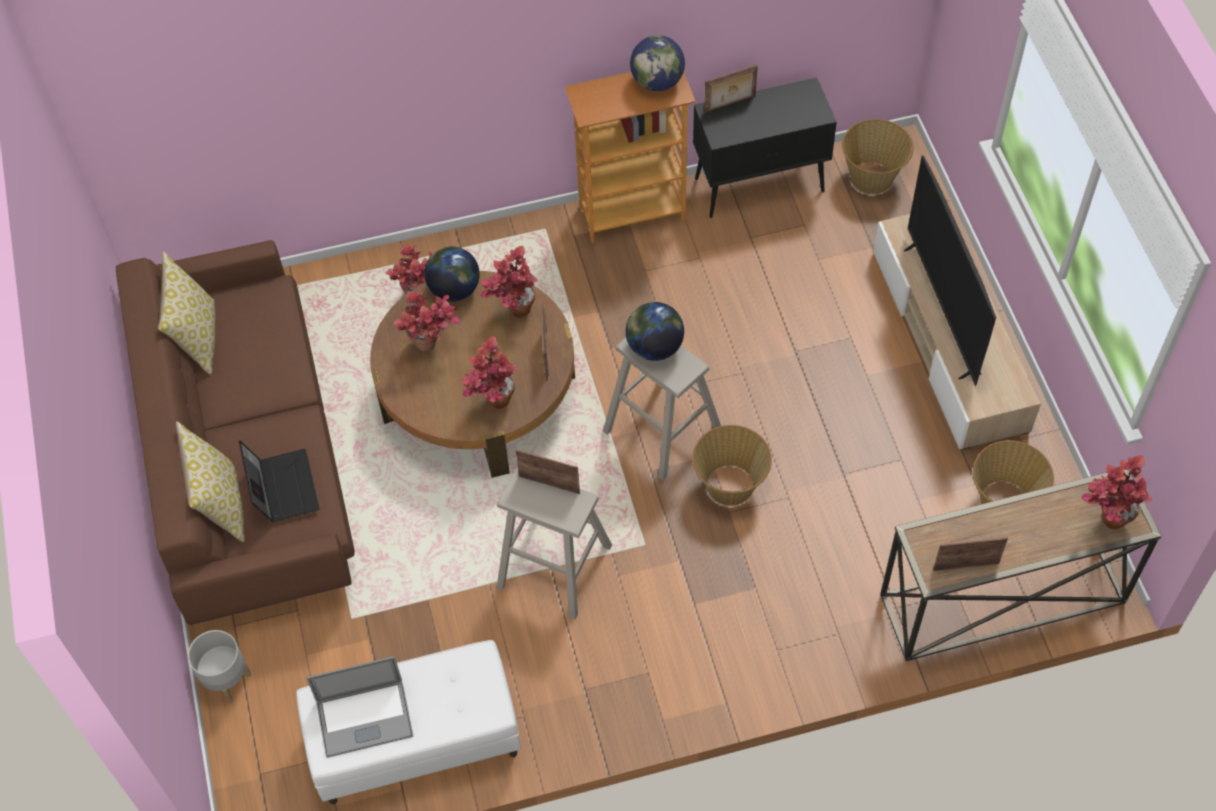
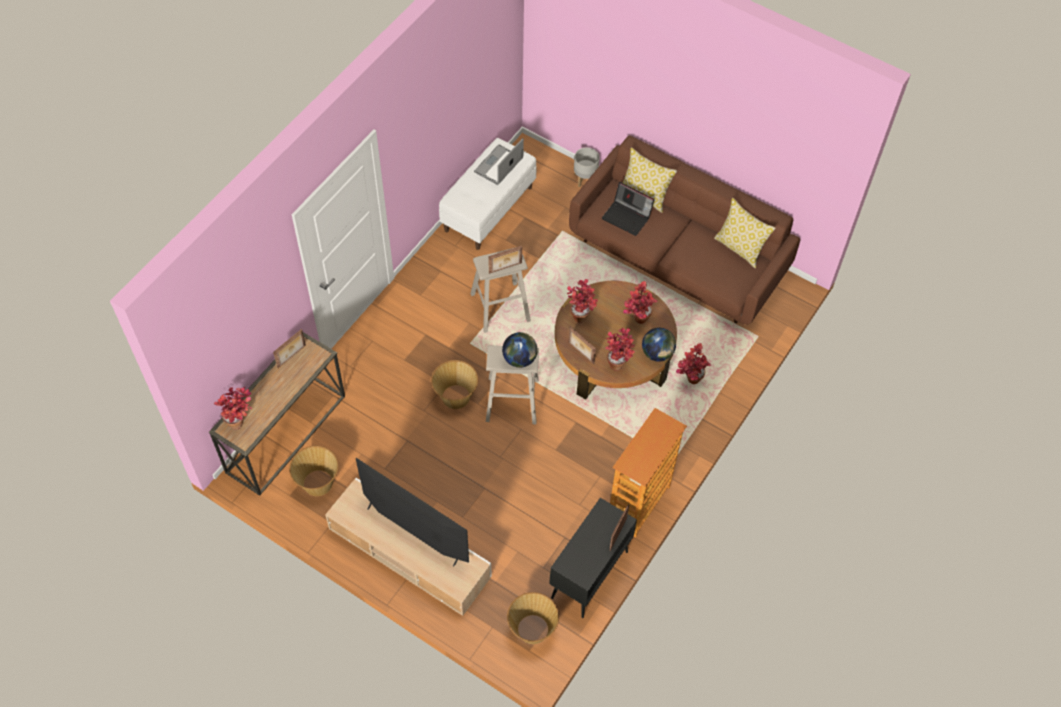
camera: 135 degrees right, 0 degrees up
(657, 82) = (643, 464): globe -> none

